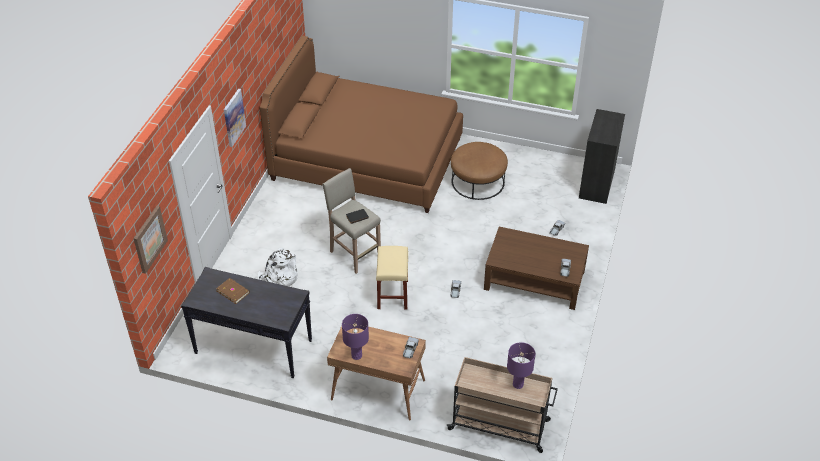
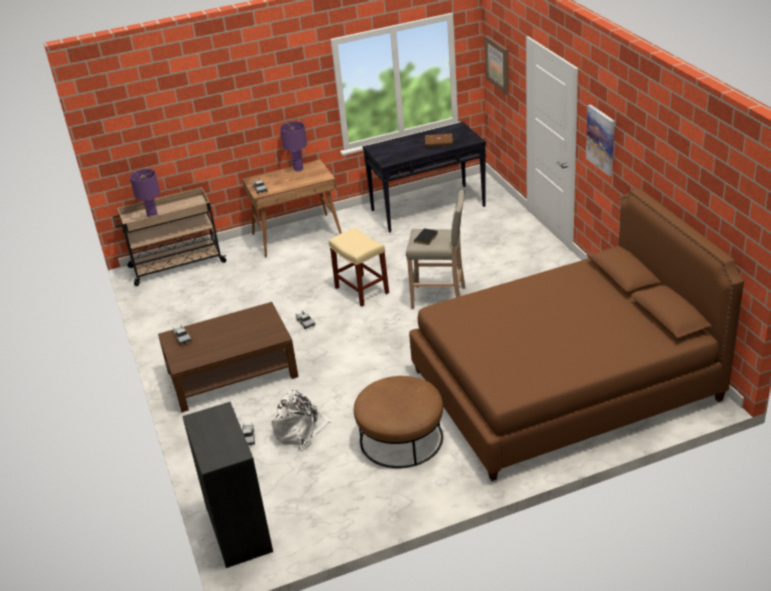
camera: 145 degrees right, 10 degrees down
(279, 278) = (478, 249): white backpack -> white backpack (300, 431)

